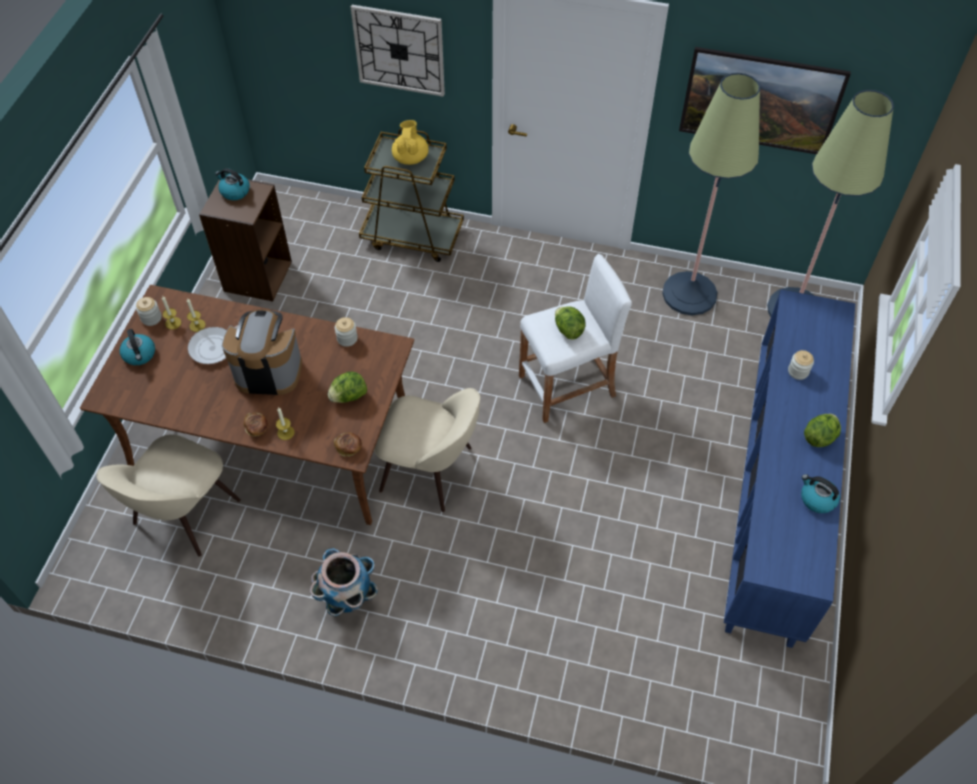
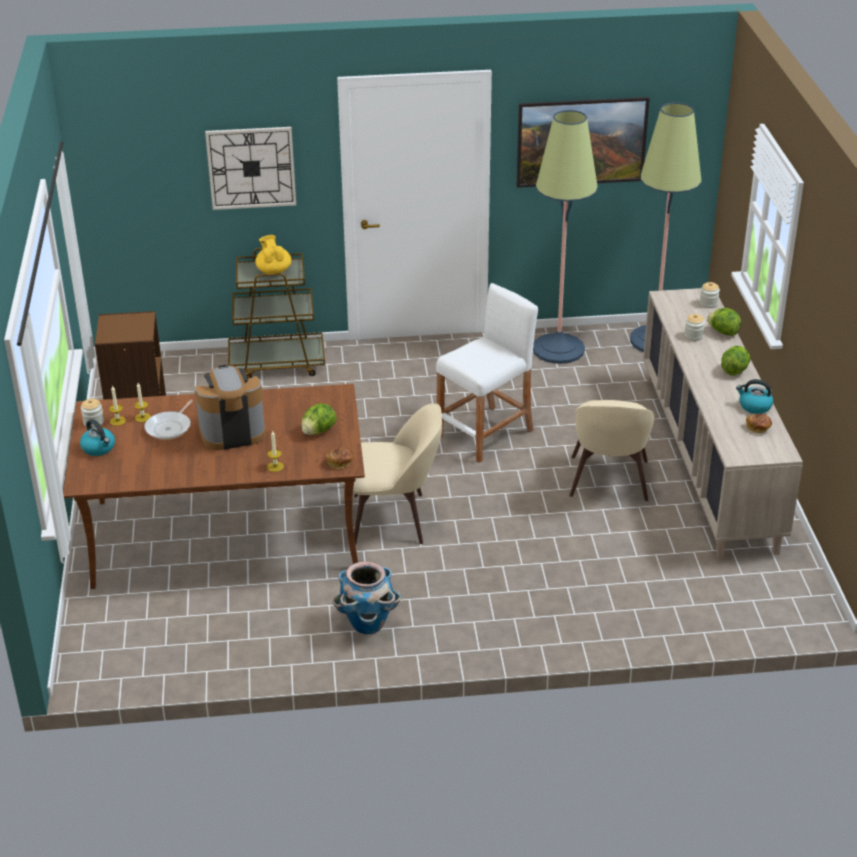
camera: 20 degrees left, 20 degrees down
(184, 515) = (169, 608): beige chair -> beige chair (608, 481)
(234, 191) = (119, 323): kettle -> none
(257, 428) = (246, 470): bread -> bread (758, 428)
(347, 338) = (292, 396): jar -> jar (708, 304)
(568, 330) = (484, 355): lettuce -> lettuce (723, 332)
(776, 492) = (708, 460): blue cabinet -> beige cabinet

